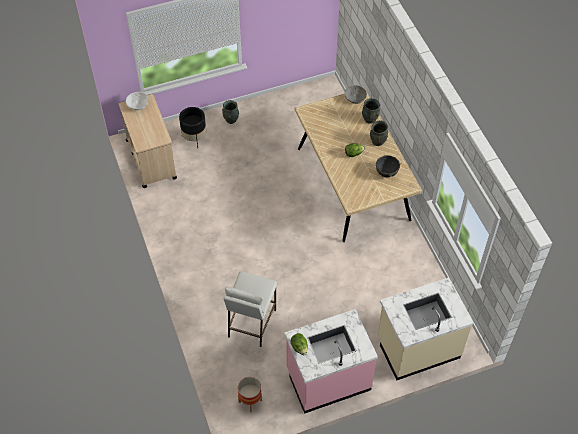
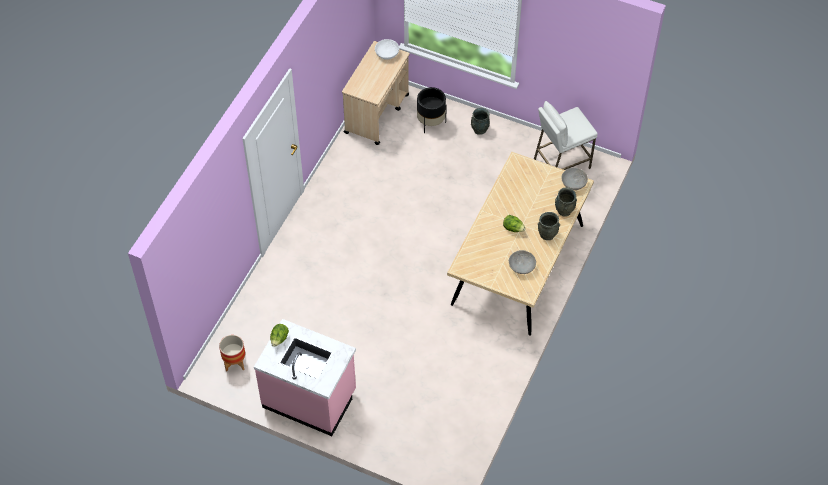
camera: 45 degrees right, 0 degrees up
(251, 323) = (303, 307): white stool -> white stool (561, 163)
(386, 172) = (521, 266): black cooking pot -> grey bowl
(417, 347) = (408, 438): beige counter -> none

